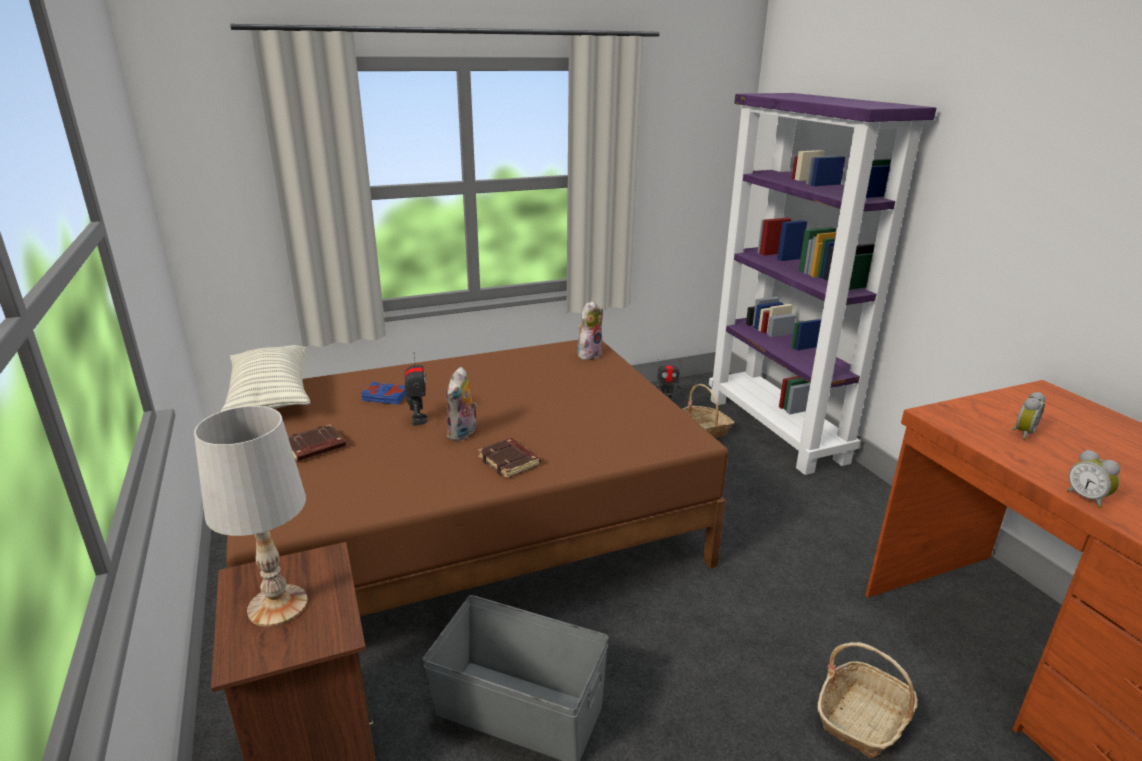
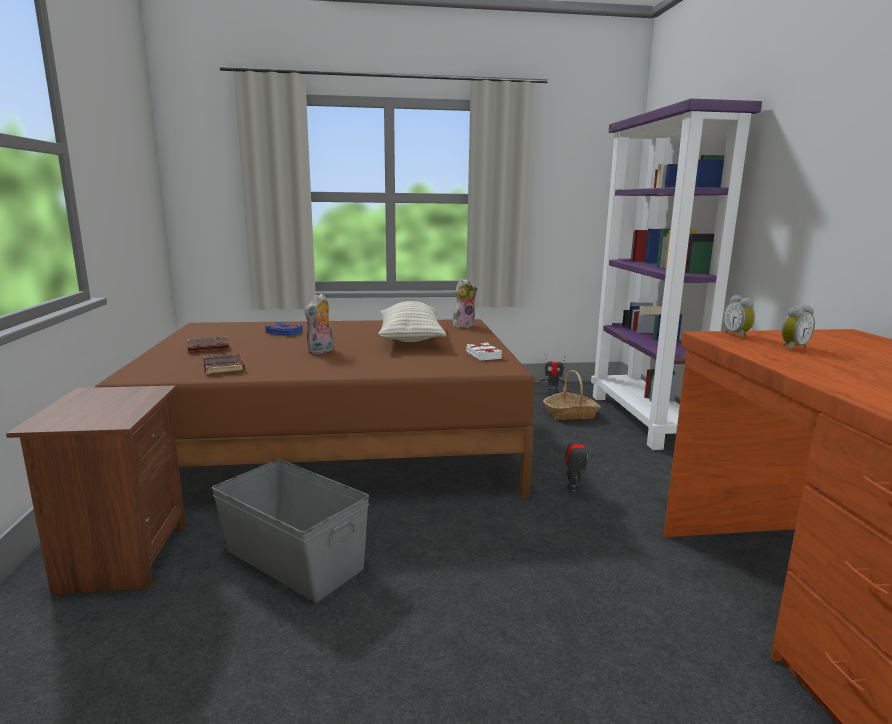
camera: 15 degrees right, 10 degrees down
(271, 396) = (205, 327): pillow -> pillow (410, 338)
(278, 605) = (94, 405): white table lamp -> none
(418, 420) = (295, 343): toy robot -> toy robot (573, 491)
(510, 462) = (342, 365): brown book -> brown book (225, 368)
(653, 416) = (484, 355): none -> white book
(863, 718) = (606, 620): basket -> none
(1087, 498) = (821, 379): alarm clock -> alarm clock (738, 335)

